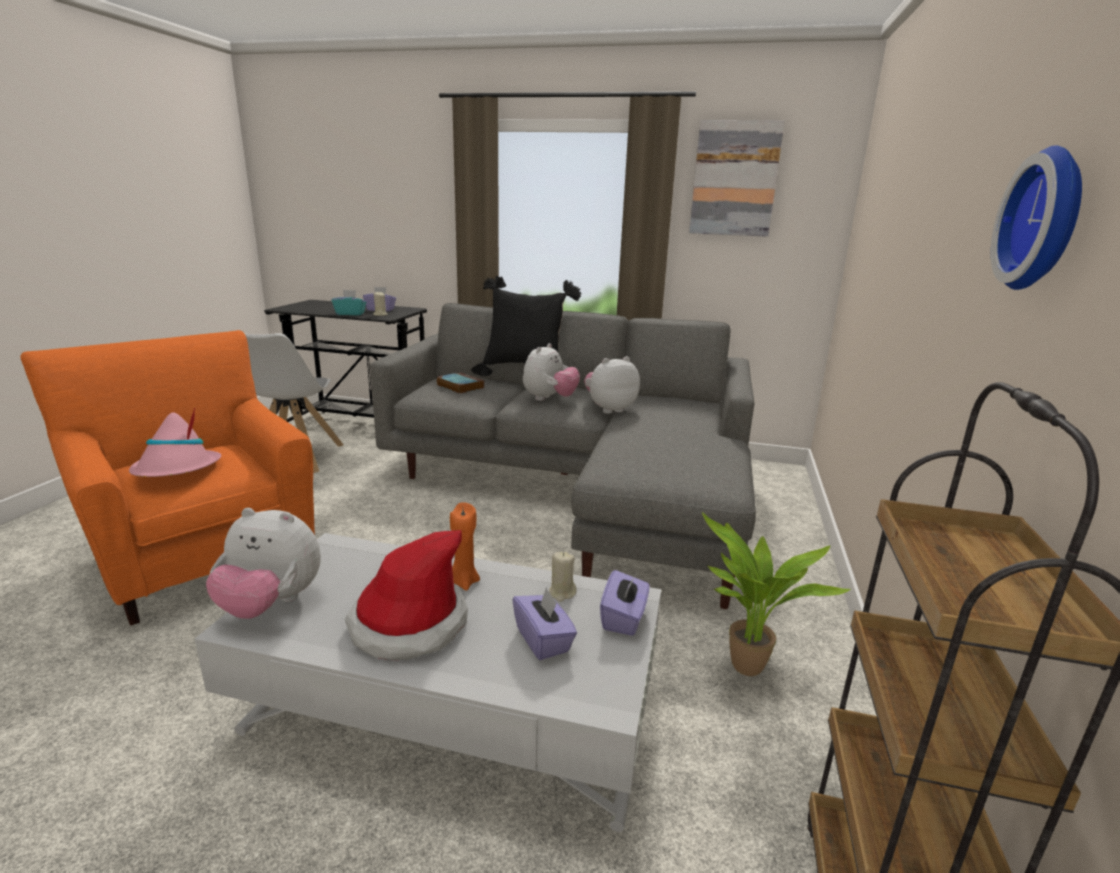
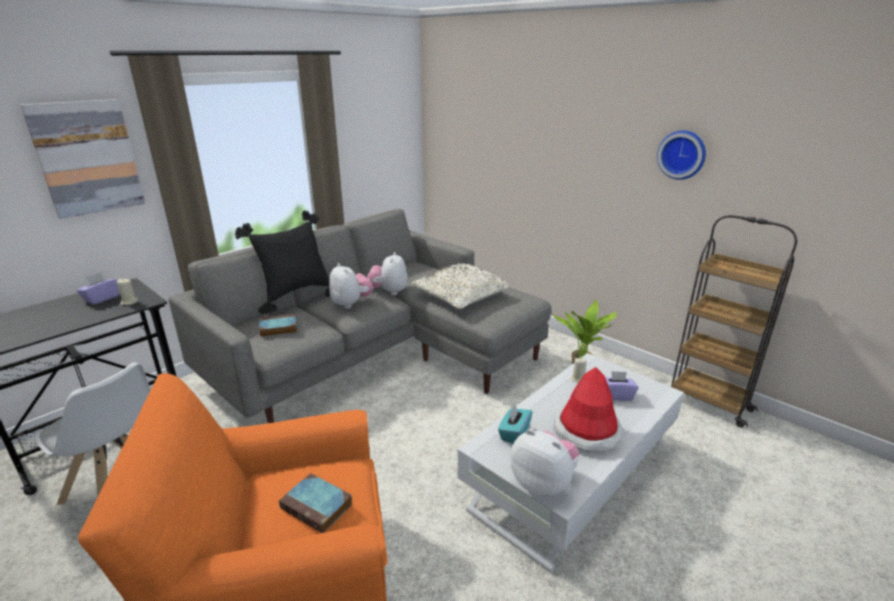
camera: 60 degrees left, 5 degrees up
(177, 470) = (318, 506): pink hat -> book
(271, 604) = (543, 483): plush toy -> plush toy turned 90 degrees counterclockwise
(350, 314) = (95, 315): turquoise tissue box -> turquoise tissue box (514, 433)
(463, 582) = (553, 406): orange candle -> none
(624, 618) = (607, 369): purple tissue box -> none
(655, 442) = (461, 295): none -> beige pillow
(734, 179) = (363, 110): picture -> picture (87, 158)

